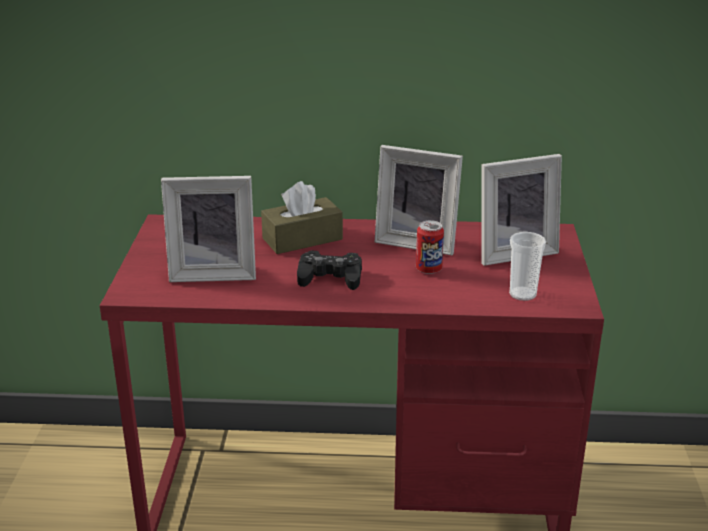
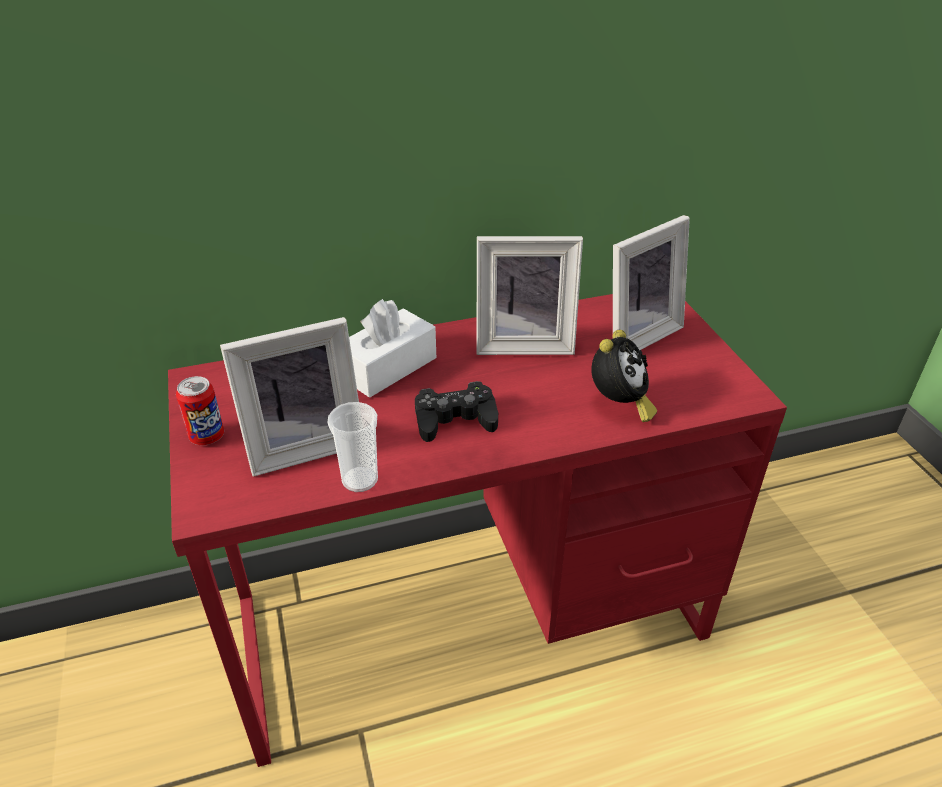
camera: 20 degrees left, 10 degrees up
(302, 239) = (388, 367): brown tissue box -> white tissue box
(428, 269) = (561, 380): can -> can (207, 436)
(463, 292) = (619, 405): none -> alarm clock
(522, 294) = (683, 393): cup -> cup (360, 480)

